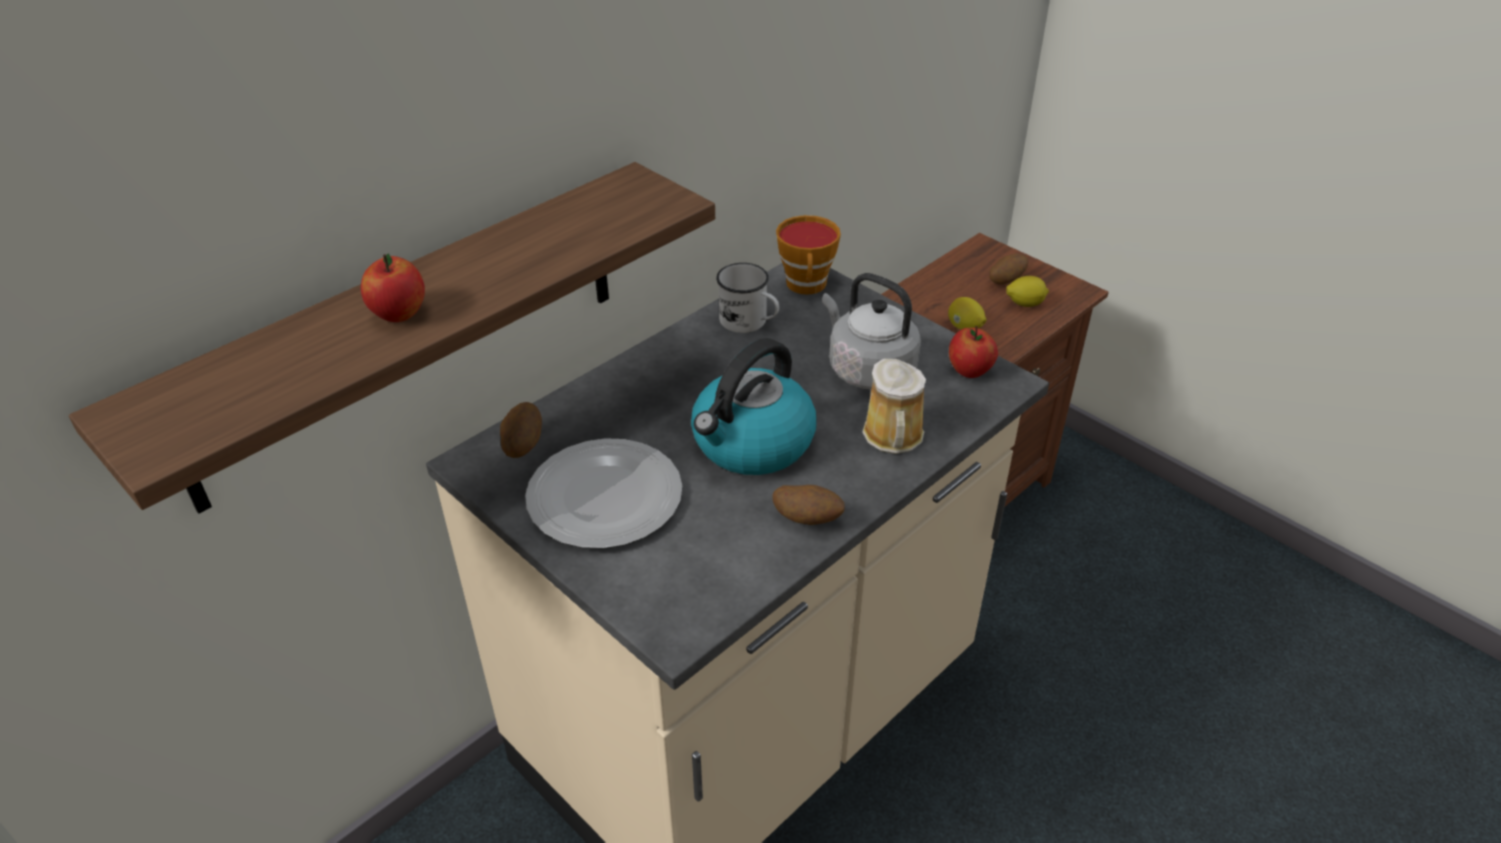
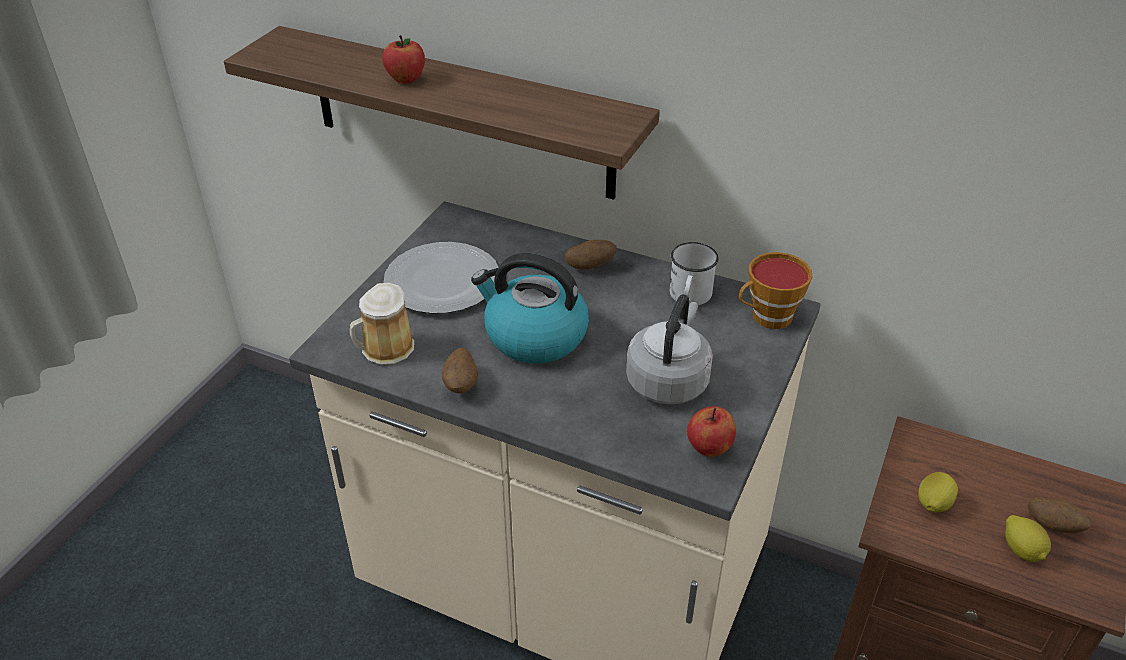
camera: 70 degrees right, 0 degrees up
(522, 445) = (478, 232): potato -> potato (590, 267)
(893, 437) = (583, 414): mug -> mug (384, 349)

